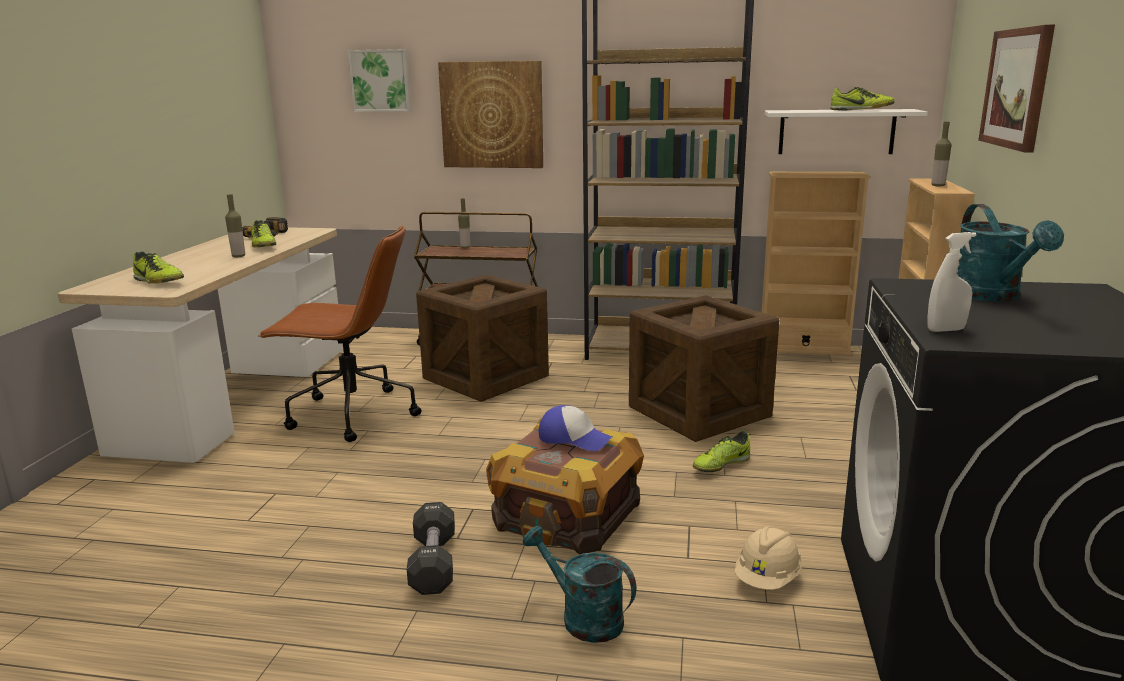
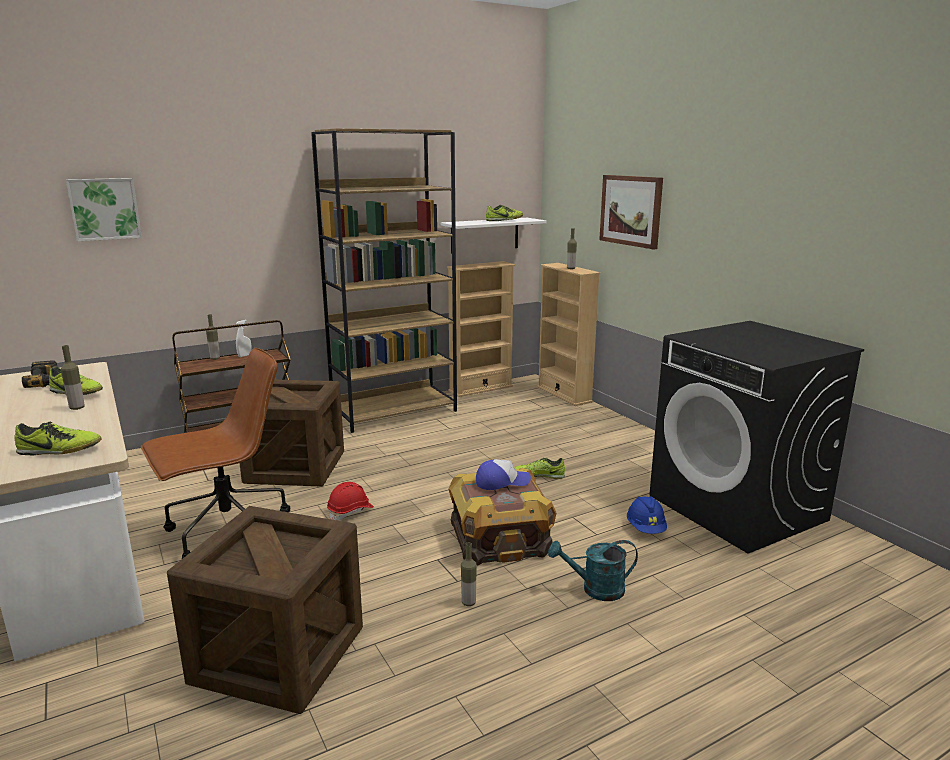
camera: 40 degrees left, 0 degrees up
(433, 563) = (468, 602): black dumbbell -> bottle
(469, 433) = (350, 511): none -> red hard hat
(492, 115) = (226, 236): picture -> none
(699, 412) = (480, 447): crate -> crate (278, 655)
(721, 465) = (538, 476): shoe -> shoe turned 75 degrees clockwise
(767, 579) = (646, 528): beige hard hat -> blue hard hat
(946, 330) = (758, 358): white spray bottle -> white spray bottle (244, 355)
(992, 296) = (732, 336): turquoise watering can -> none

